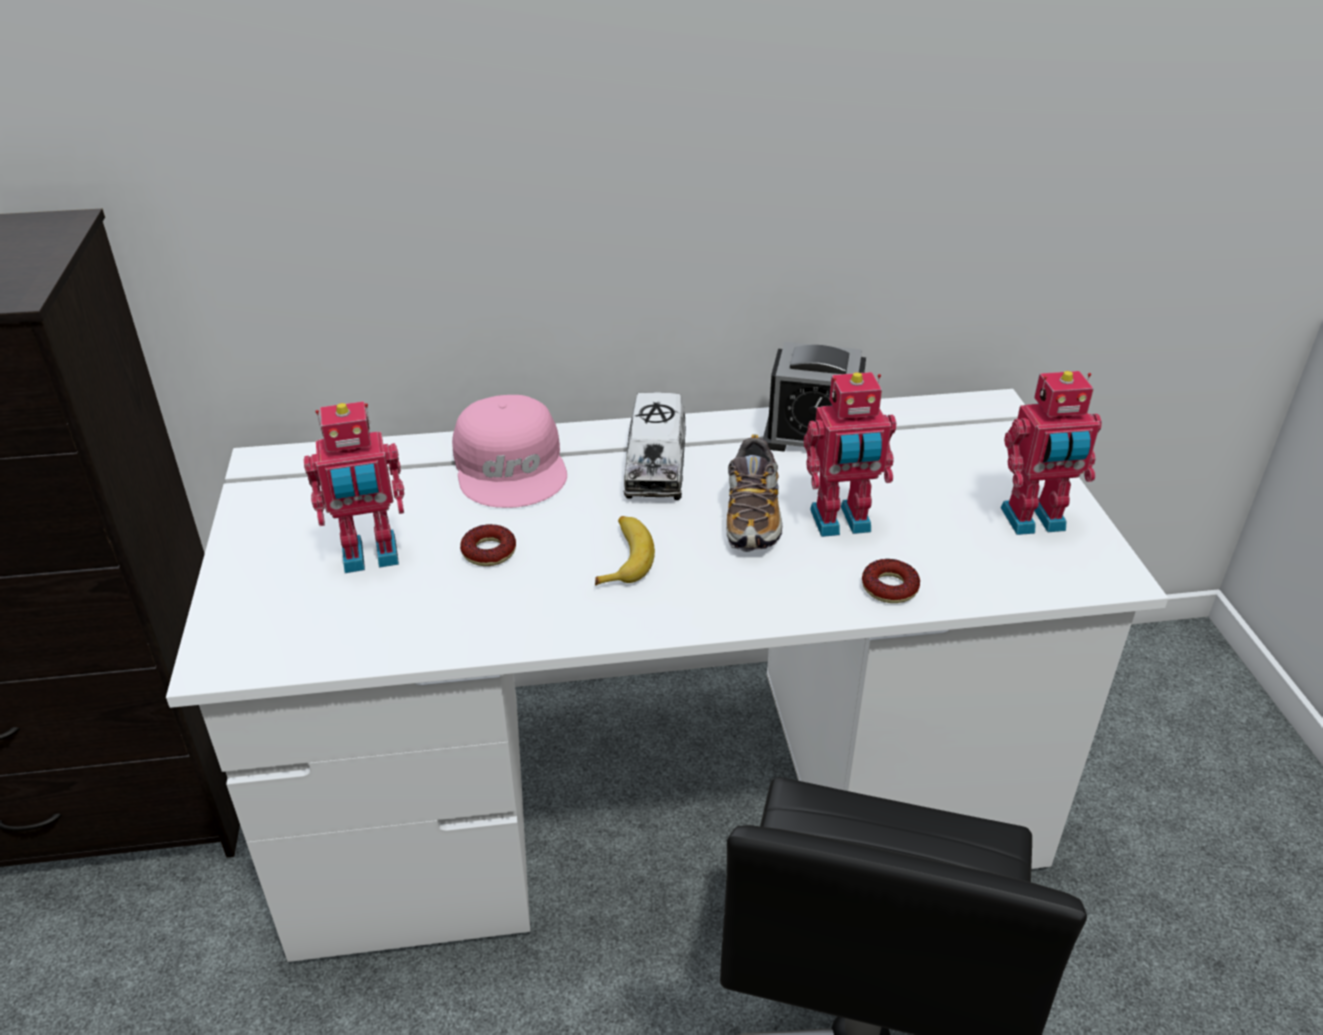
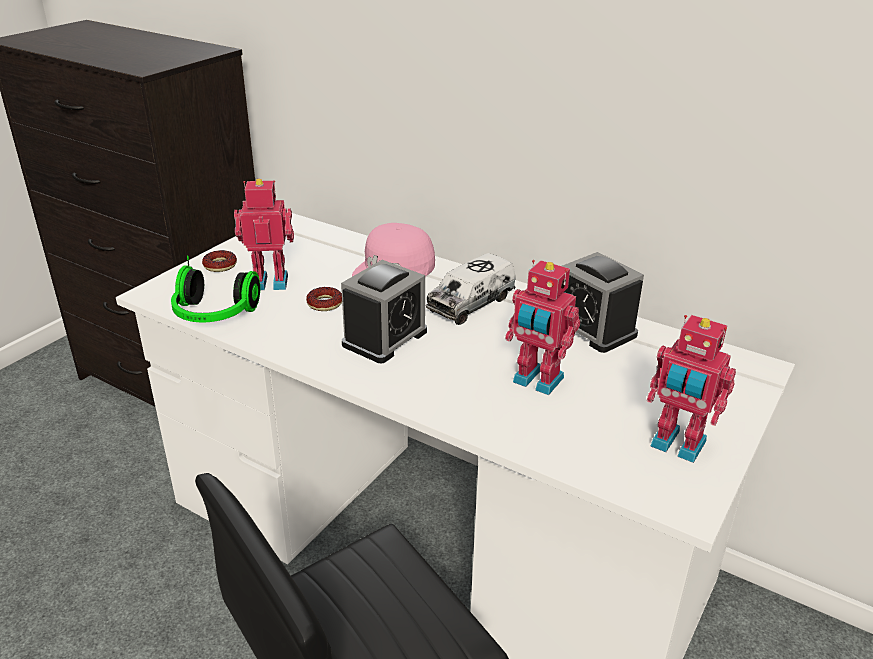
camera: 40 degrees right, 5 degrees down
(365, 643) = (214, 315): none -> headphones
(370, 557) = (270, 281): toy robot -> toy robot turned 150 degrees clockwise
(624, 558) = (385, 338): banana -> alarm clock
(752, 517) = (486, 353): shoe -> none
(889, 587) = (512, 429): donut -> donut (220, 265)

